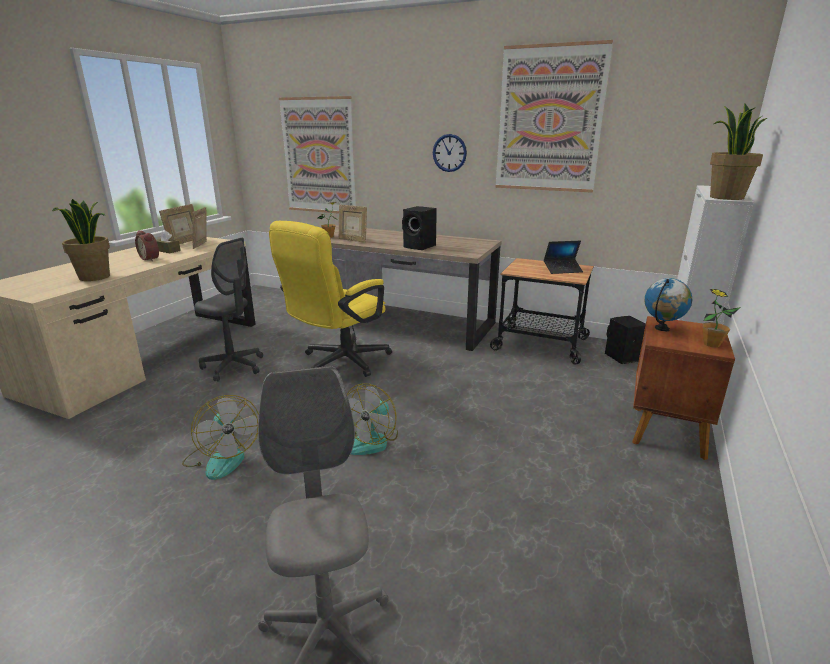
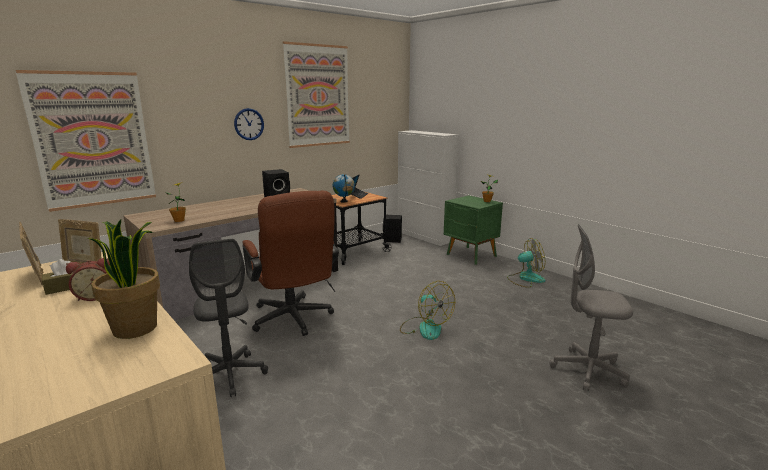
camera: 65 degrees left, 5 degrees down
(222, 458) = (405, 394): fan -> fan (525, 279)
(233, 367) = (230, 375): grey office chair -> grey office chair turned 105 degrees clockwise
(339, 363) = (293, 320): yellow office chair -> brown office chair
(353, 240) = (214, 216): picture frame -> none
(662, 329) = (463, 202): globe -> globe (344, 201)
(666, 432) = (471, 255): brown nightstand -> green nightstand
(725, 197) = (443, 134): potted plant -> none

